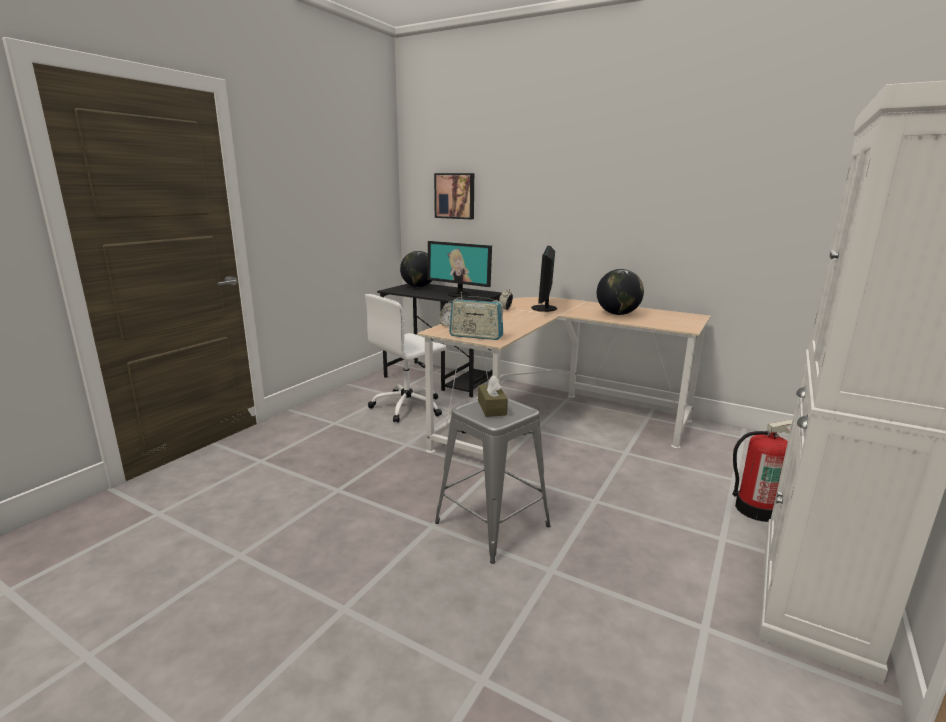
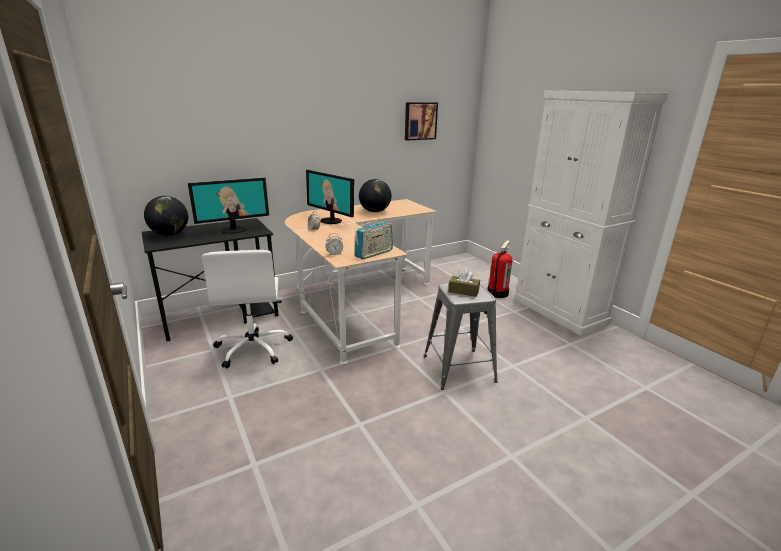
camera: 60 degrees left, 5 degrees up
(455, 196) = (183, 131): picture -> picture (420, 121)

